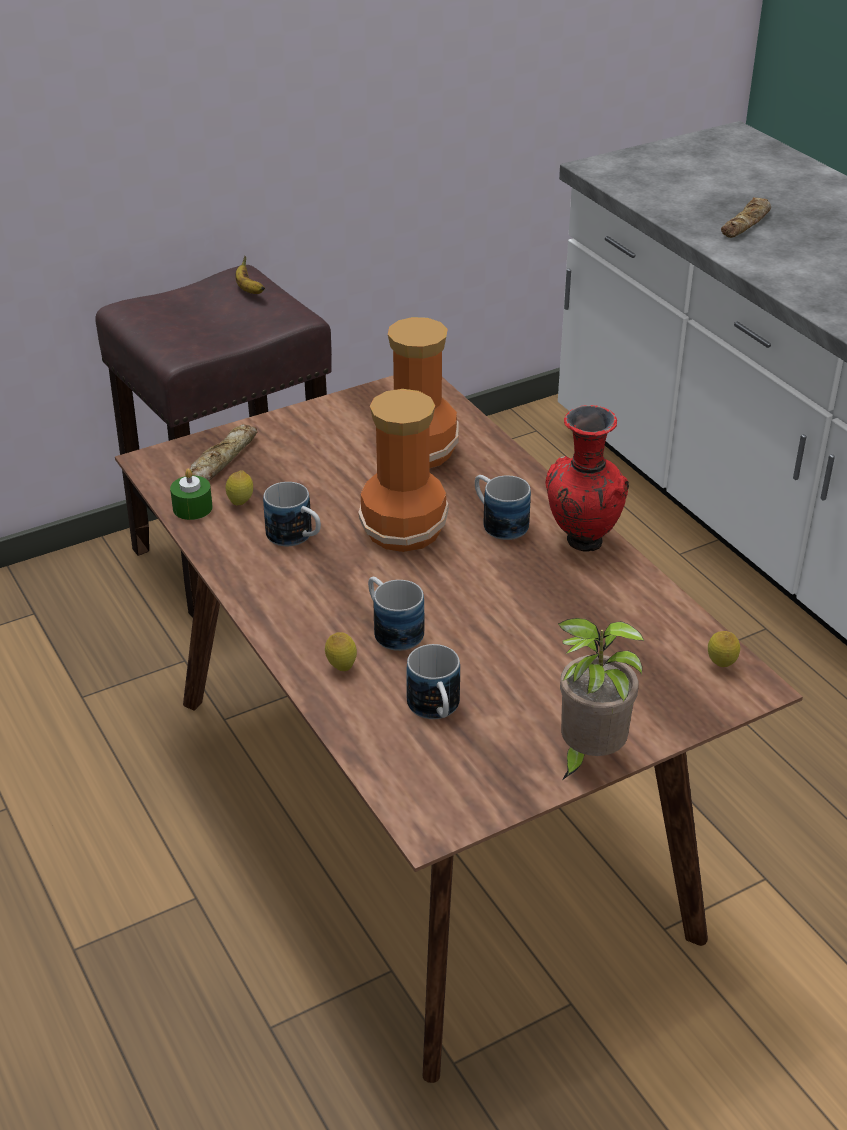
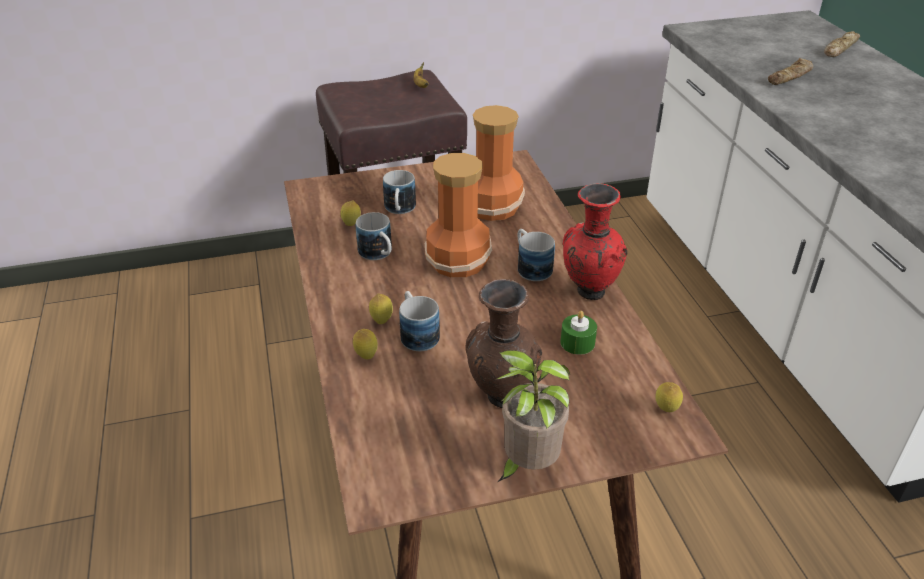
camera: 15 degrees right, 0 degrees up
(192, 508) = (317, 223): green candle -> green candle (577, 343)
(222, 459) = (353, 193): bread -> bread (840, 48)
(340, 621) = (381, 321): none -> lemon
(436, 710) = (422, 403): mug -> mug (399, 210)
(526, 687) = (500, 398): none -> brown vase

